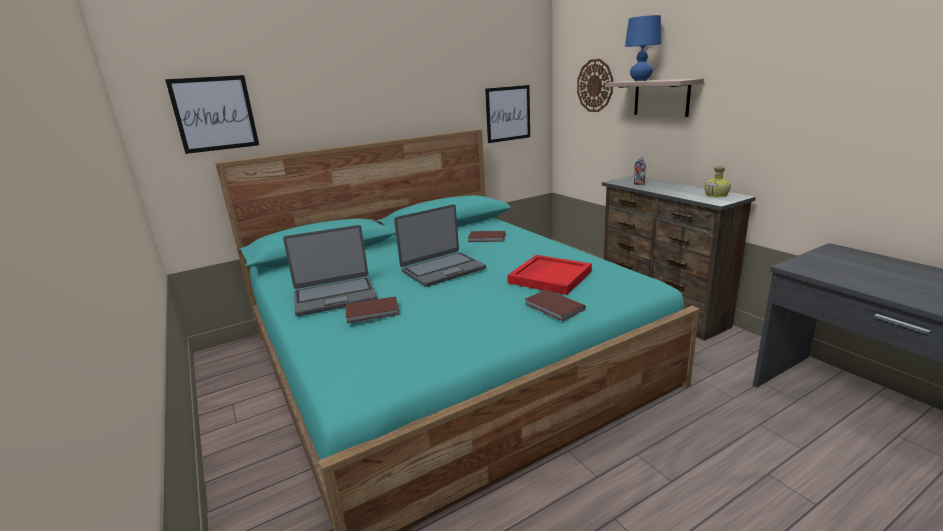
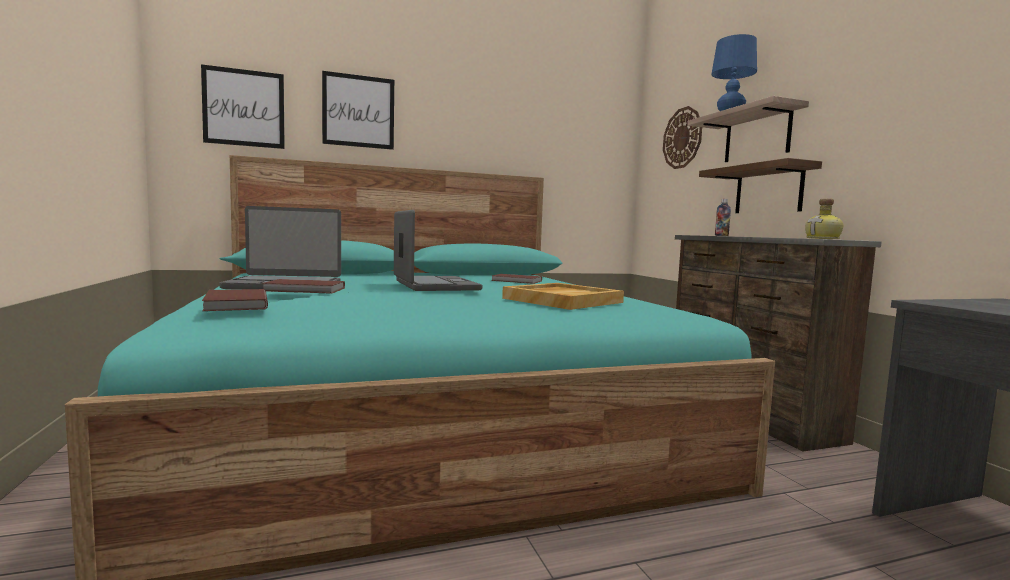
camera: 10 degrees right, 15 degrees down
(442, 269) = (434, 285): laptop -> laptop turned 90 degrees counterclockwise
(508, 113) = (580, 169): picture -> picture (358, 111)
(549, 277) = (562, 300): red tray -> beige tray
(553, 307) = (540, 312): brown book -> brown book (234, 304)
(671, 143) = (768, 190): none -> brown shelf

